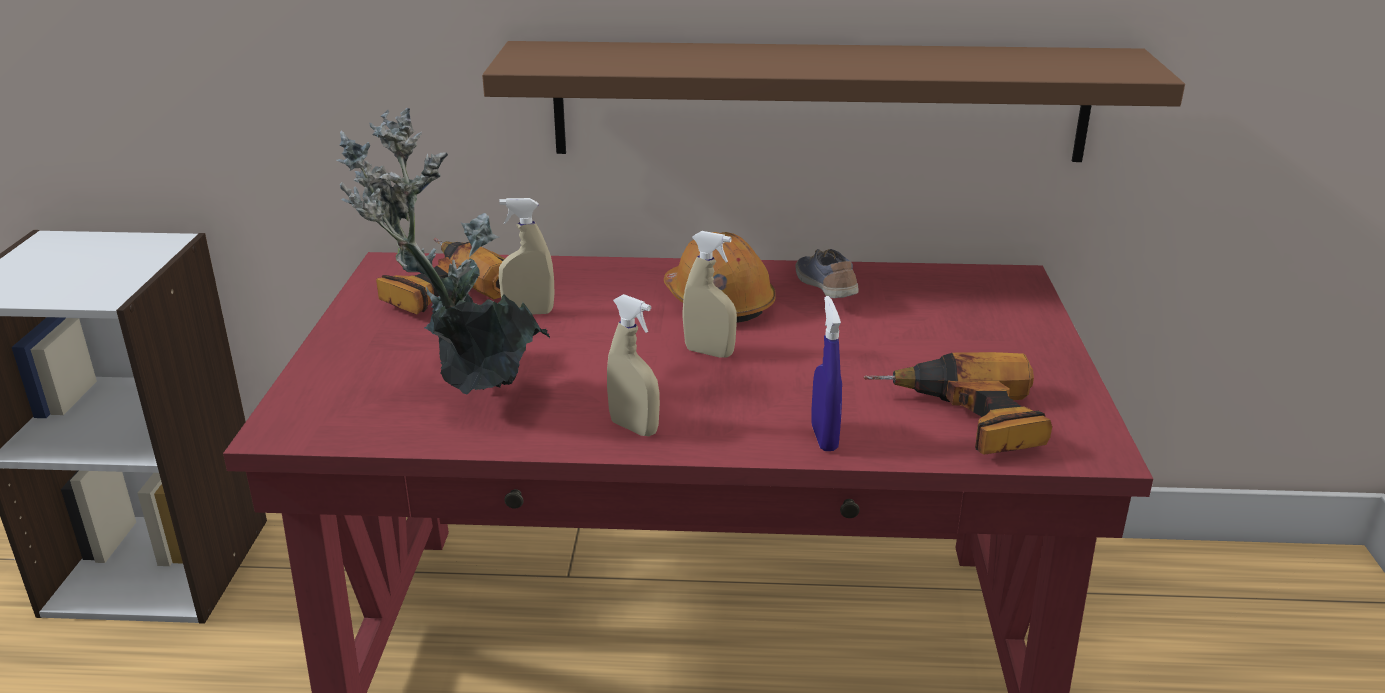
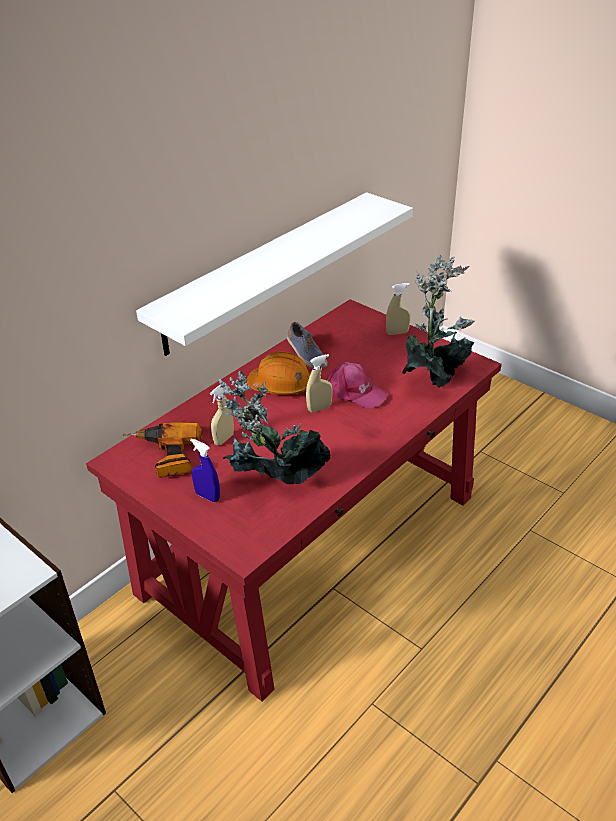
camera: 50 degrees left, 10 degrees up
(634, 428) = (354, 454): beige spray bottle -> beige spray bottle (397, 333)
(800, 364) = (354, 392): none -> pink cap
(819, 101) = (266, 271): brown shelf -> white shelf
(824, 438) = (410, 413): blue spray bottle -> blue spray bottle (207, 496)
(826, 290) = (305, 355): shoe -> shoe turned 150 degrees counterclockwise
(967, 421) = (433, 378): power drill -> potted plant

